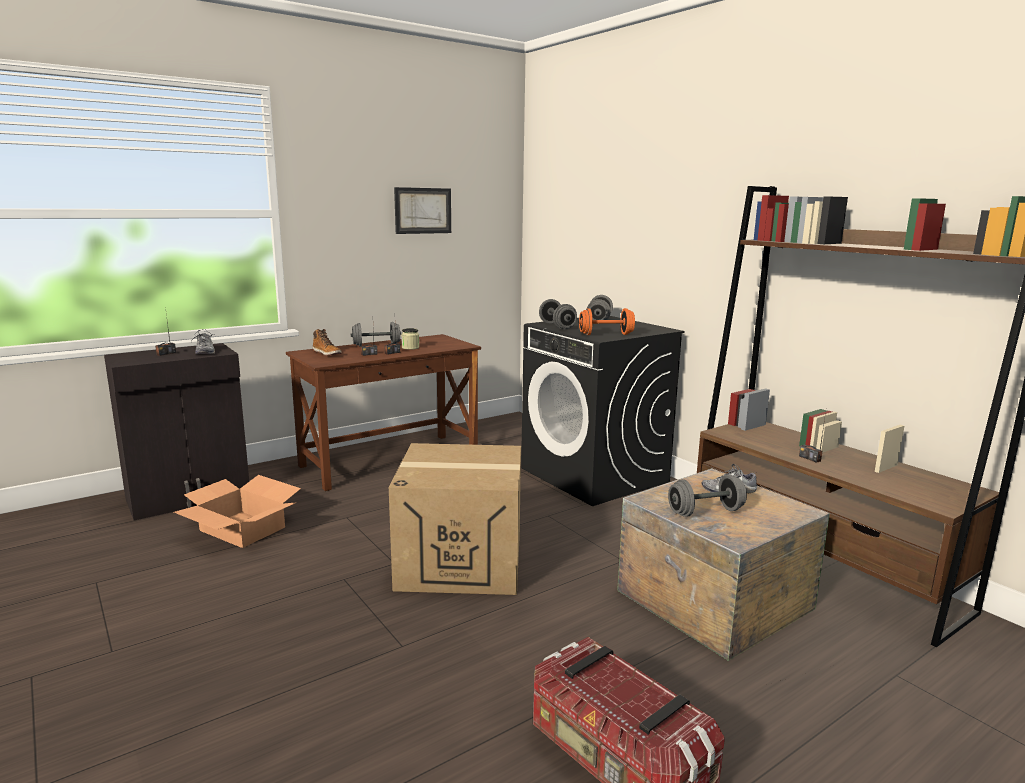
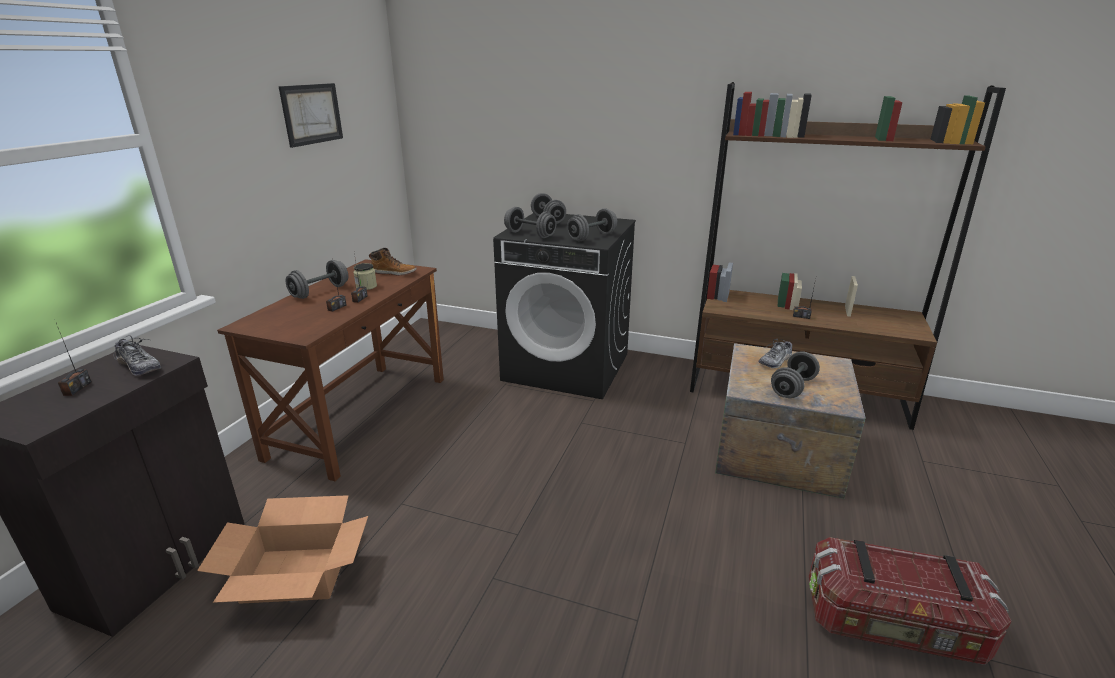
camera: 35 degrees left, 10 degrees up
(327, 353) = (281, 318): boot -> boot (394, 272)
(461, 561) = (572, 502): cardboard box -> none
(606, 334) = (592, 237): orange dumbbell -> grey dumbbell

